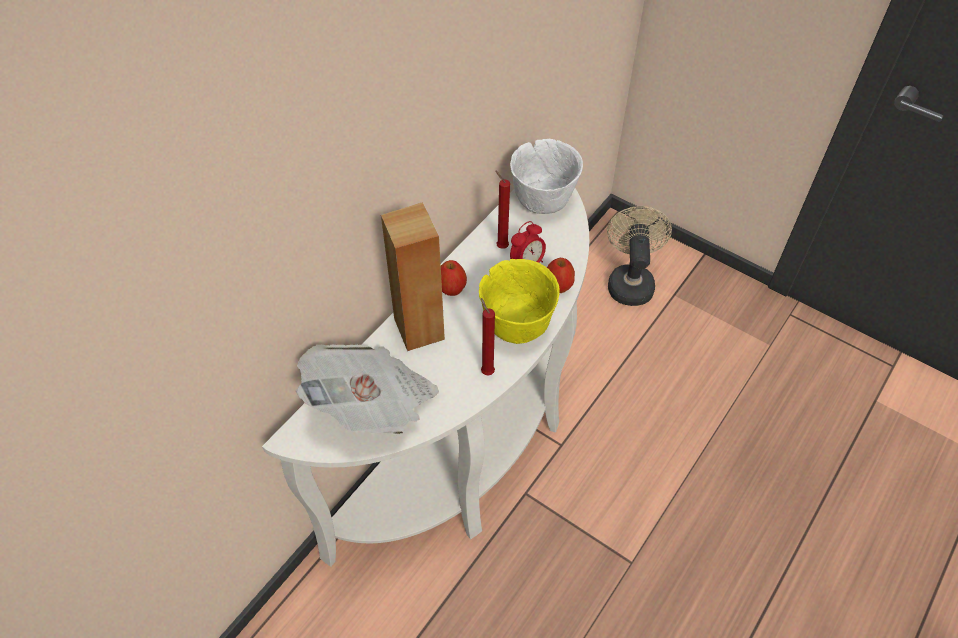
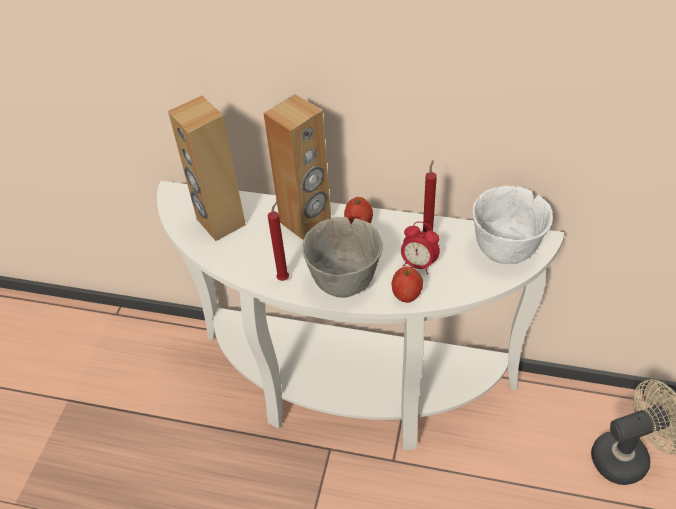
camera: 70 degrees right, 5 degrees down
(373, 404) = (220, 222): newspaper -> brown speaker
(516, 324) = (344, 280): yellow bowl -> grey bowl

